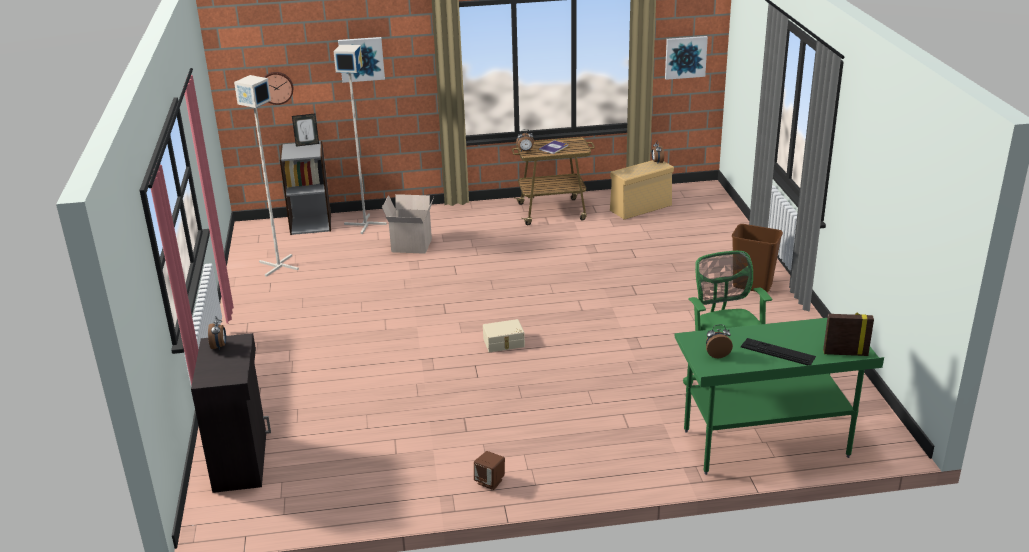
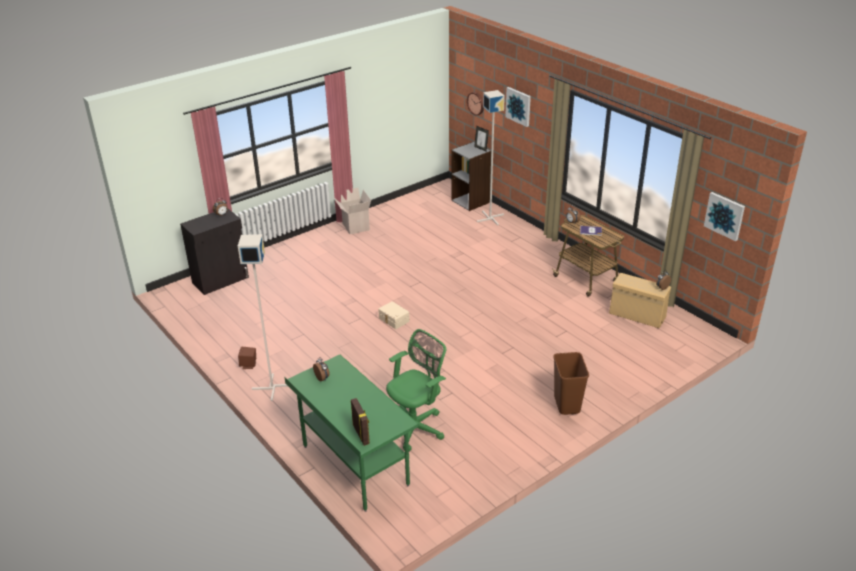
camera: 60 degrees right, 5 degrees up
(278, 266) = (412, 212): grey floor lamp -> grey floor lamp (272, 387)
(410, 246) = (478, 244): cardboard box -> cardboard box (354, 226)
(778, 352) = (343, 403): keyboard -> none

